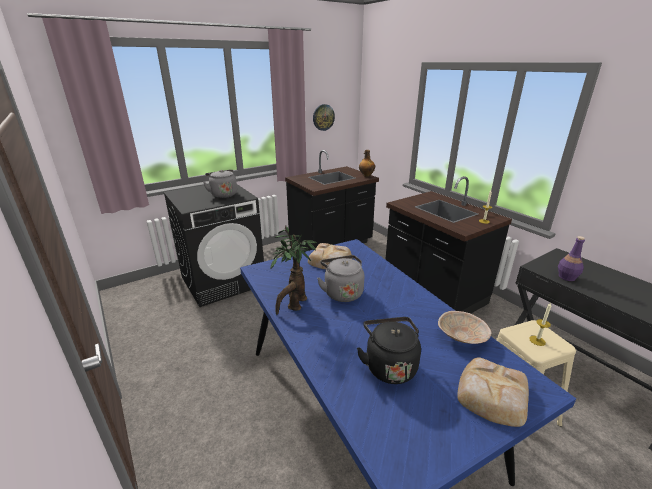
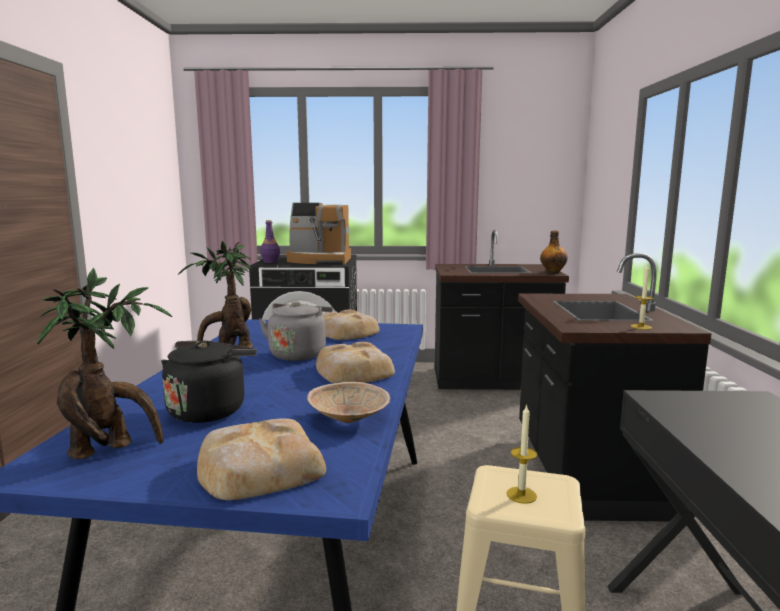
camera: 35 degrees right, 15 degrees down
(223, 194) = (320, 260): grey kettle -> coffee machine
(323, 117) = (514, 188): wall clock -> none
(398, 297) = (353, 372): none -> bread
(403, 428) = (110, 449): none -> potted plant
(567, 277) = (694, 420): purple bottle -> purple bottle (270, 262)

